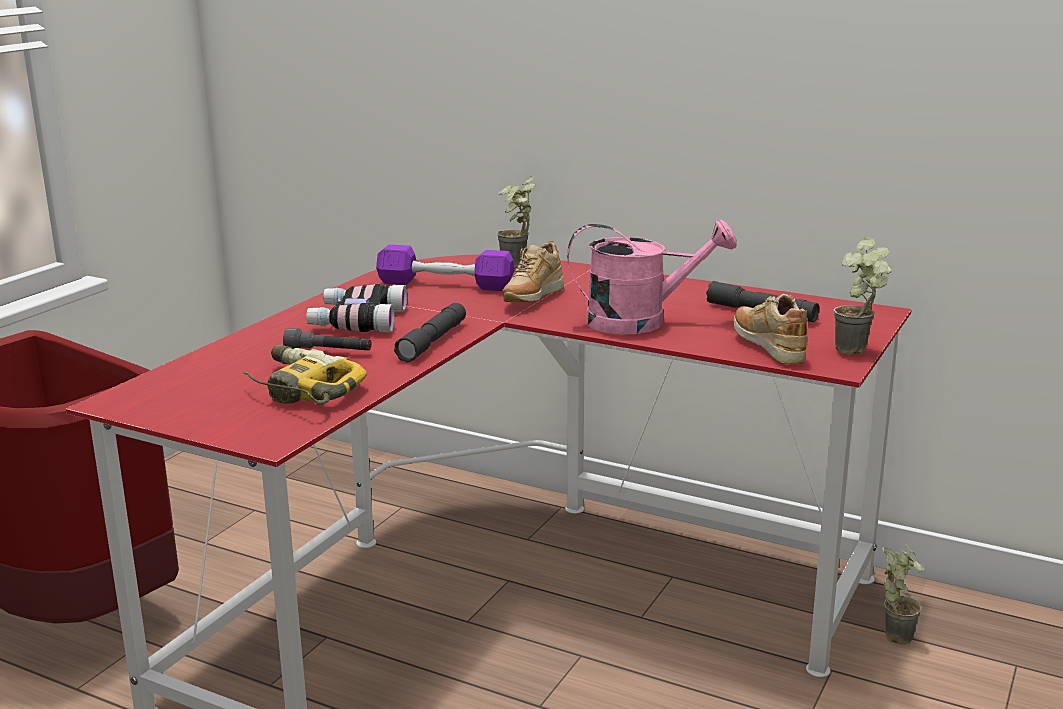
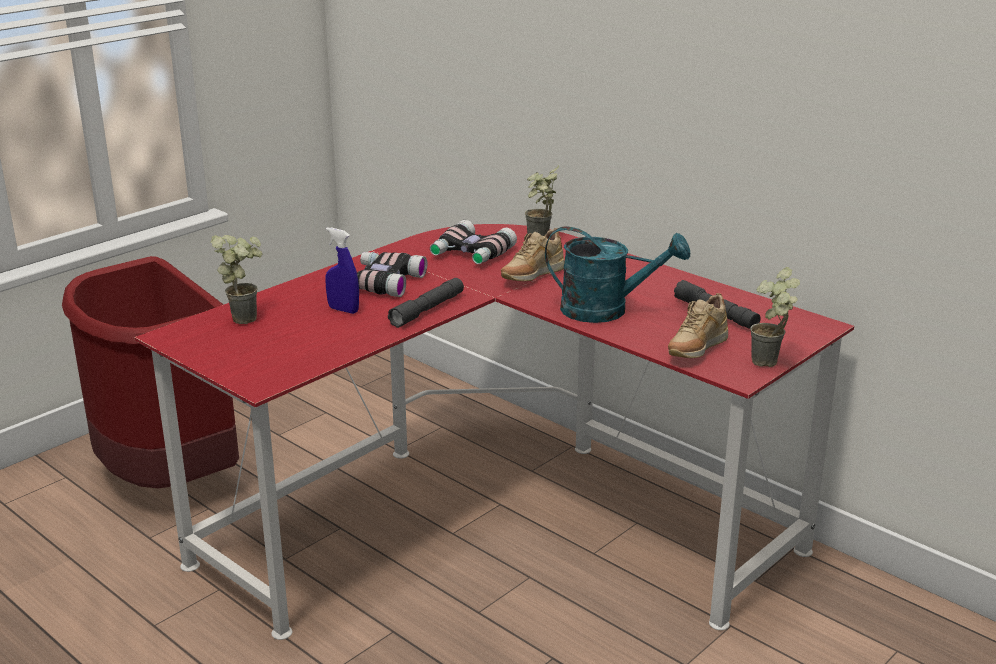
camera: 15 degrees right, 5 degrees up
(299, 390) = (303, 343): power drill -> none
(329, 352) = (343, 310): grey flashlight -> blue spray bottle
(446, 284) = (471, 253): purple dumbbell -> binoculars
(640, 321) = (606, 310): pink watering can -> turquoise watering can
(769, 348) = (695, 350): beige shoe -> beige shoe turned 135 degrees counterclockwise
(894, 633) = (804, 604): potted plant -> potted plant (246, 316)

